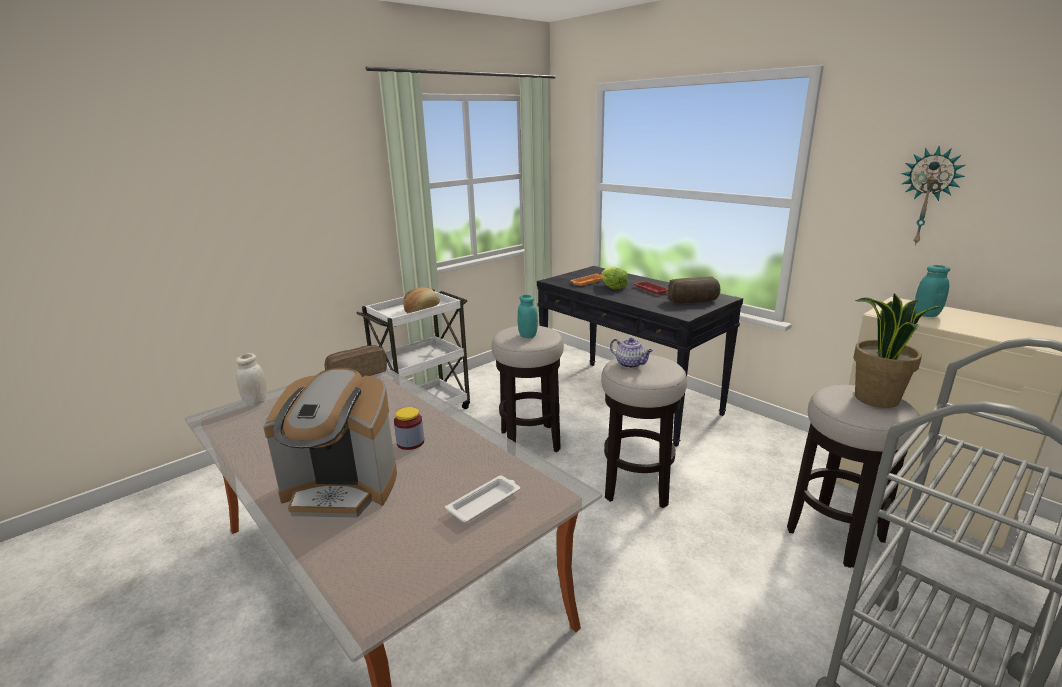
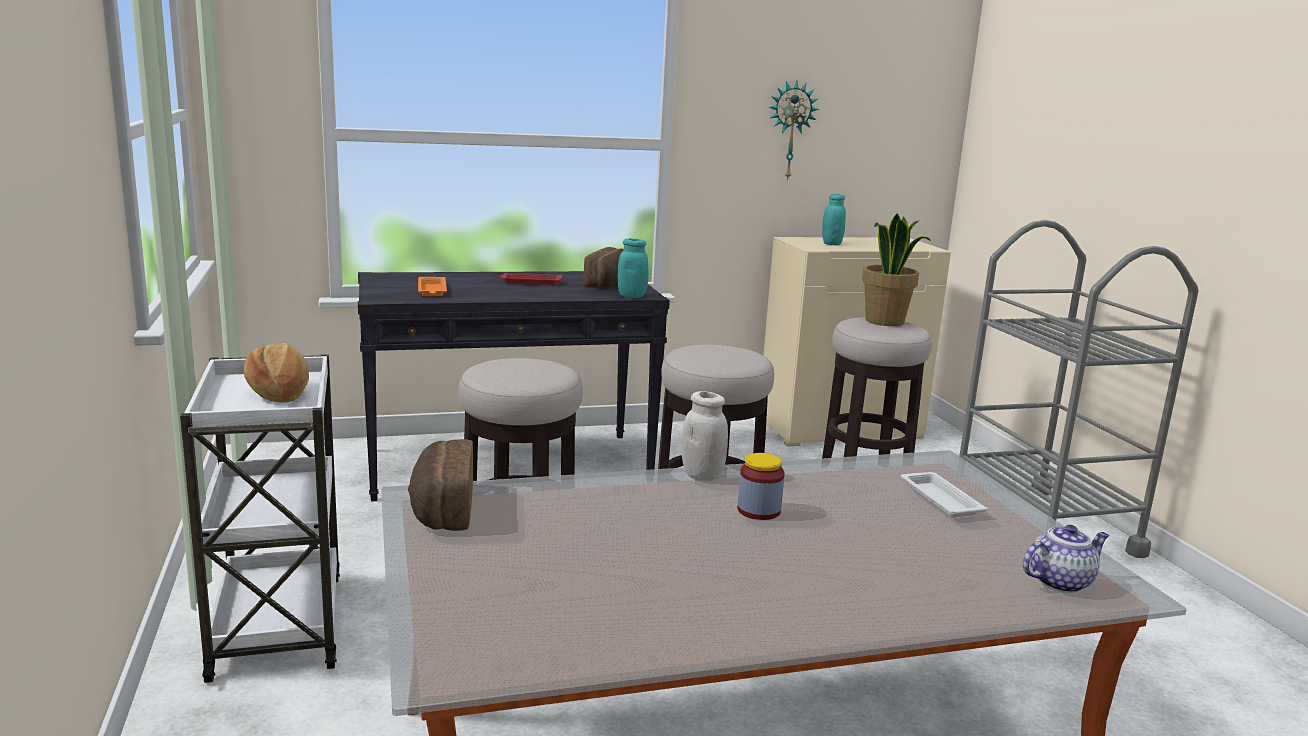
camera: 65 degrees left, 5 degrees down
(256, 401) = (432, 613): white jar -> white jar (702, 475)
(341, 489) = (856, 572): coffee machine -> none
(528, 335) = (532, 370): turquoise jar -> turquoise jar (632, 296)
(613, 287) = (483, 289): lettuce -> none
(630, 364) = (708, 357): teapot -> teapot (1060, 581)

